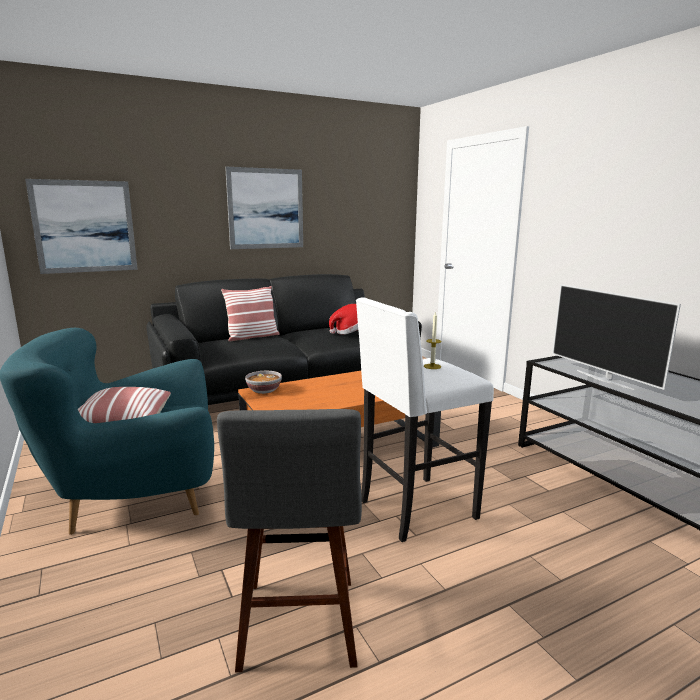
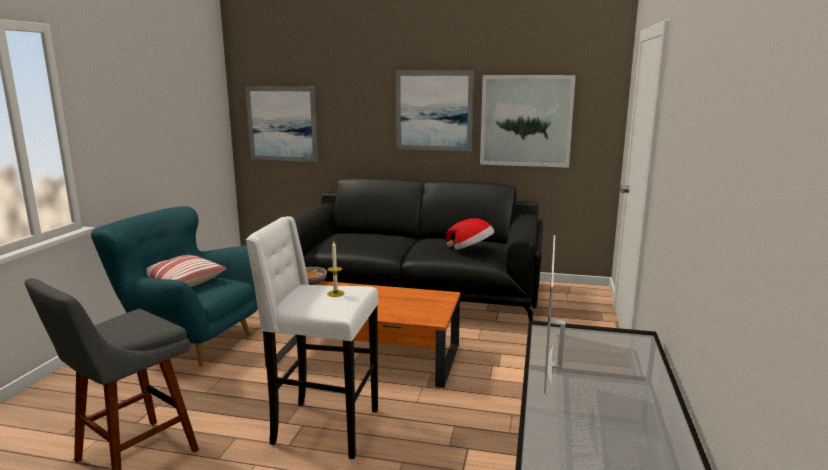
camera: 40 degrees right, 0 degrees up
(252, 337) = (382, 235): pillow -> none
(346, 217) = (526, 121): none -> picture

